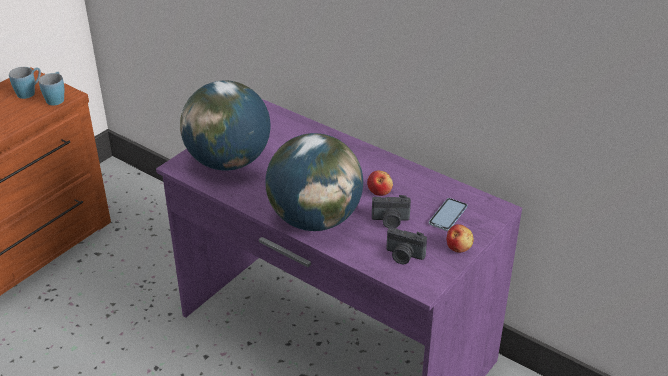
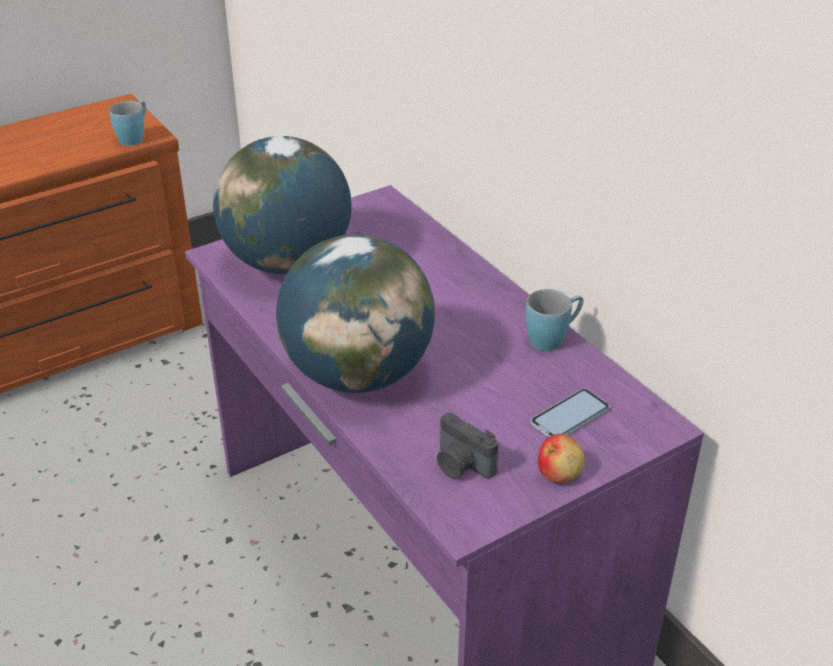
camera: 20 degrees right, 0 degrees up
(29, 92) = (108, 124): blue mug -> blue mug (553, 338)
(379, 191) = (482, 353): apple -> none
(390, 221) = (472, 404): camera -> none

